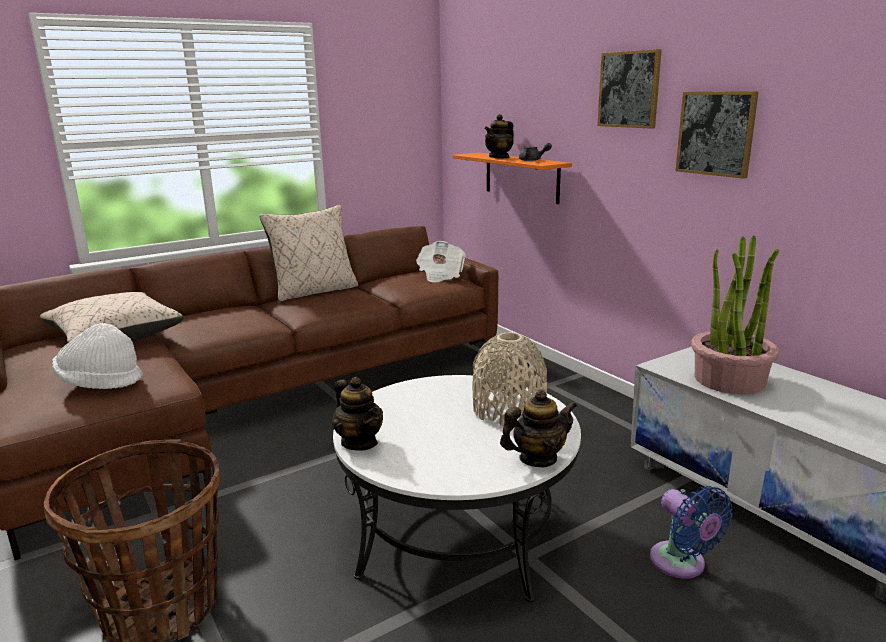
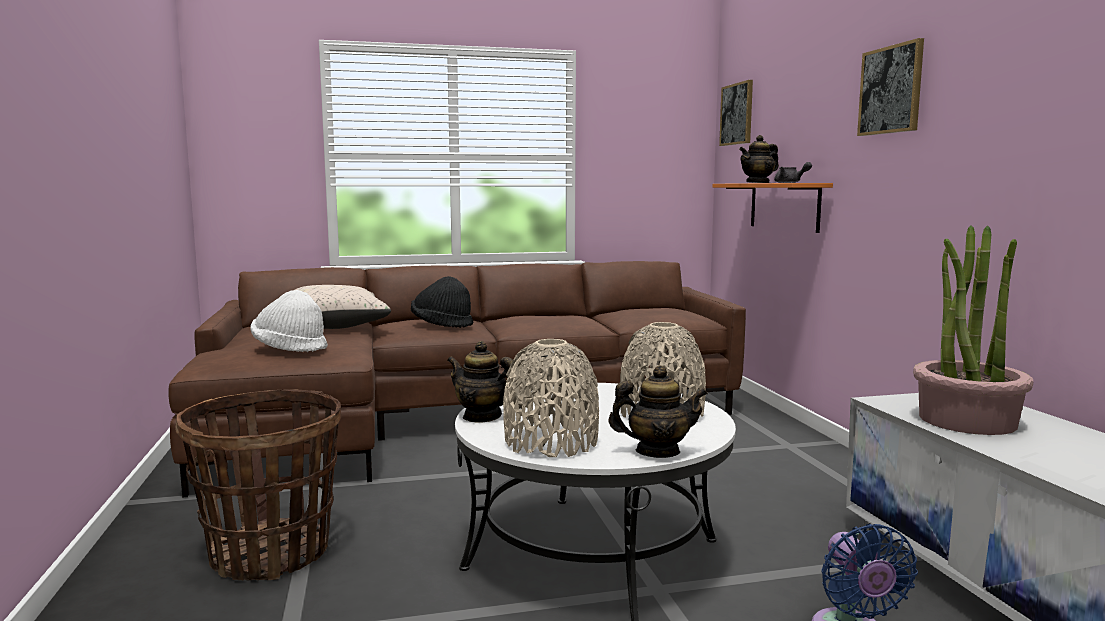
camera: 20 degrees right, 10 degrees down
(232, 321) = (441, 325): none -> black hat
(314, 292) = (540, 314): beige pillow -> none
(359, 442) = (482, 417): teapot -> teapot turned 135 degrees clockwise
(440, 275) = (681, 311): newspaper -> none
(444, 465) = (551, 442): none -> beige vase
(716, 133) = (982, 126): picture -> picture (737, 114)

